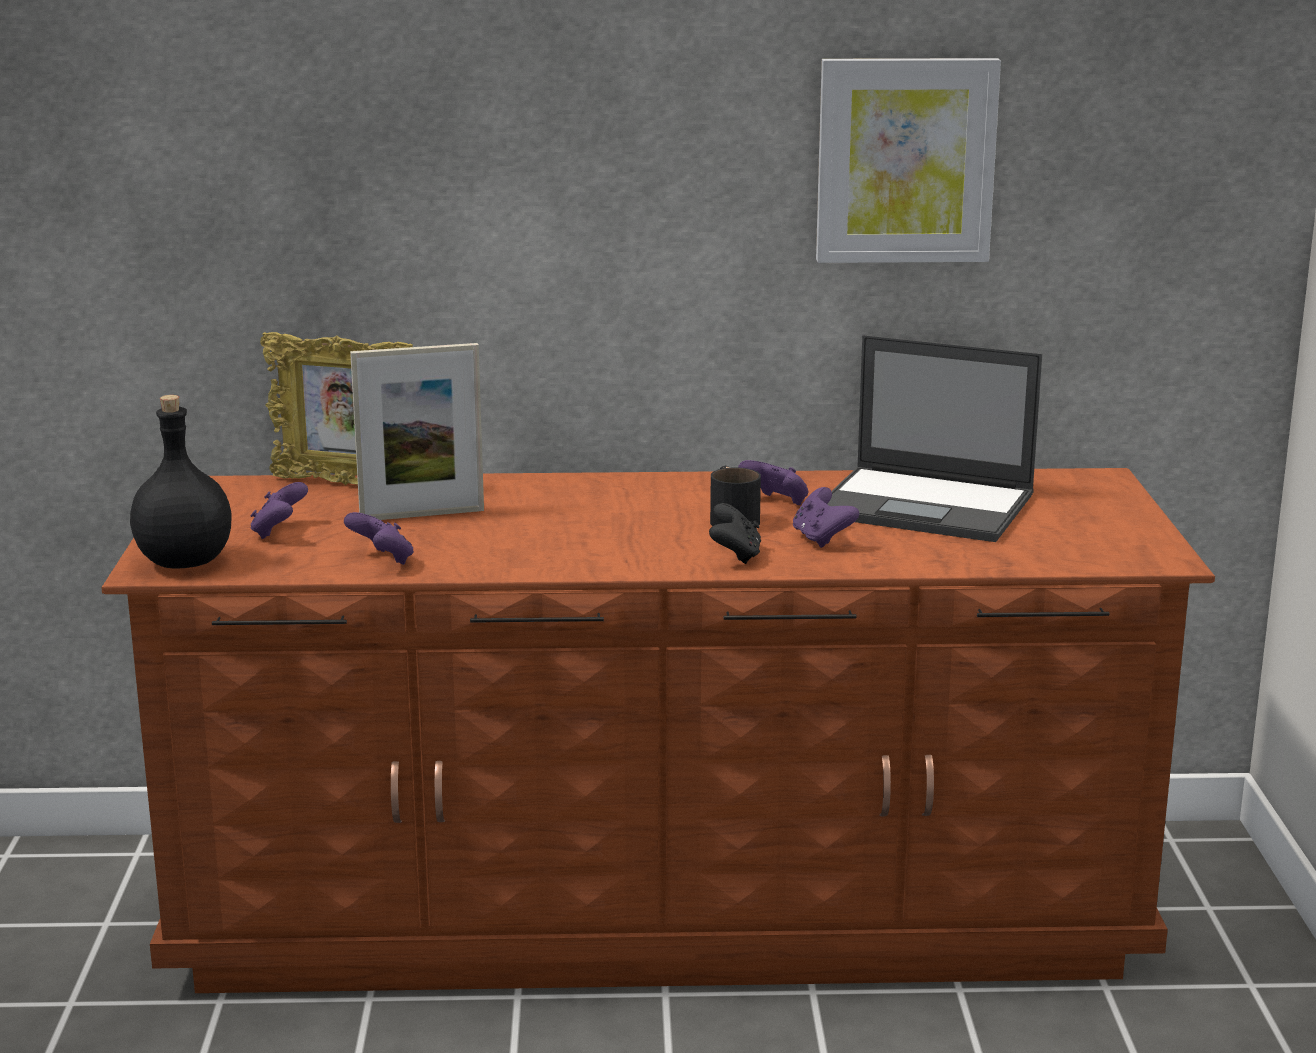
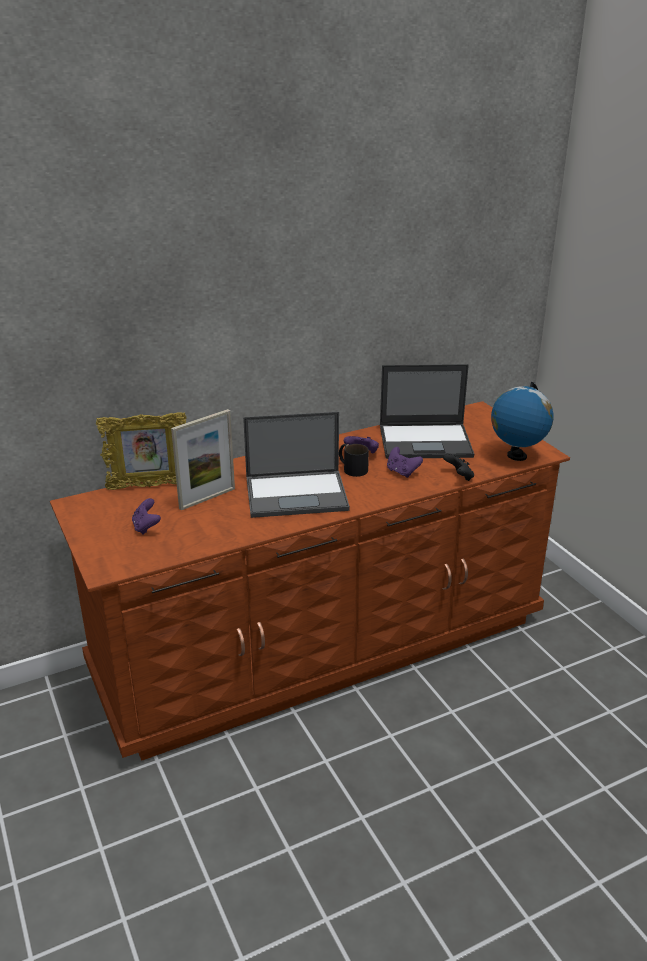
camera: 25 degrees left, 10 degrees up
(183, 562) = (116, 560): black bottle -> none
(382, 560) = (217, 534): purple game controller -> none
(586, 535) = (297, 493): none -> laptop
(735, 556) = (375, 491): black game controller -> black game controller (459, 477)
(905, 160) = (393, 279): picture -> none
(1093, 555) = (516, 456): none -> globe

